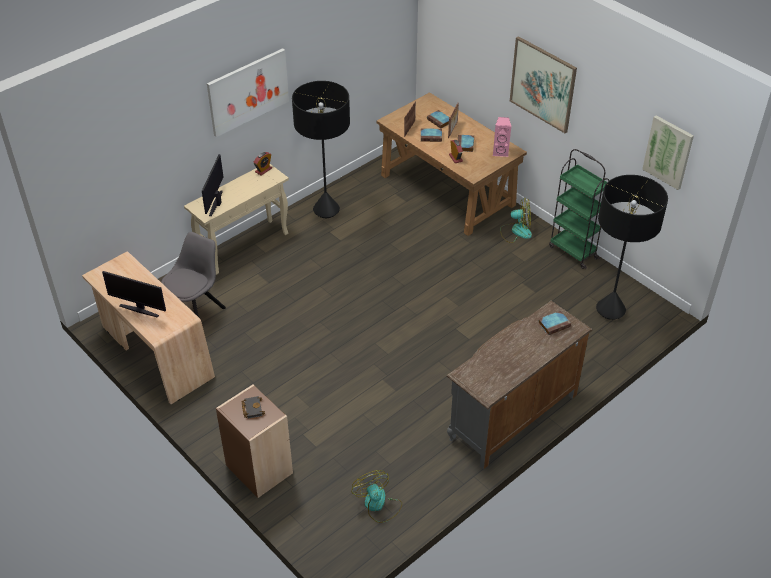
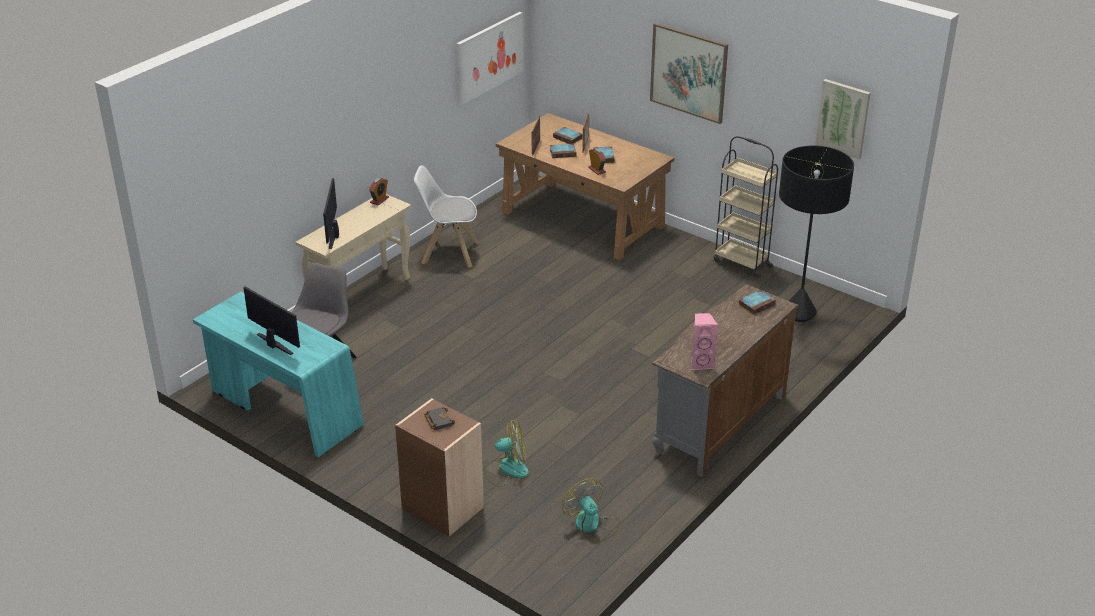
camera: 10 degrees left, 10 degrees down
(139, 309) = (273, 345): monitor -> monitor turned 150 degrees counterclockwise
(154, 353) = (283, 410): beige desk -> turquoise desk
(248, 91) = (361, 103): picture -> picture (489, 57)
(326, 211) = (448, 252): black floor lamp -> chair
(500, 152) = (645, 160): pink speaker -> pink speaker (701, 363)
(516, 231) = (672, 250): fan -> fan (506, 469)
(573, 252) = (742, 264): green cart -> beige cart

